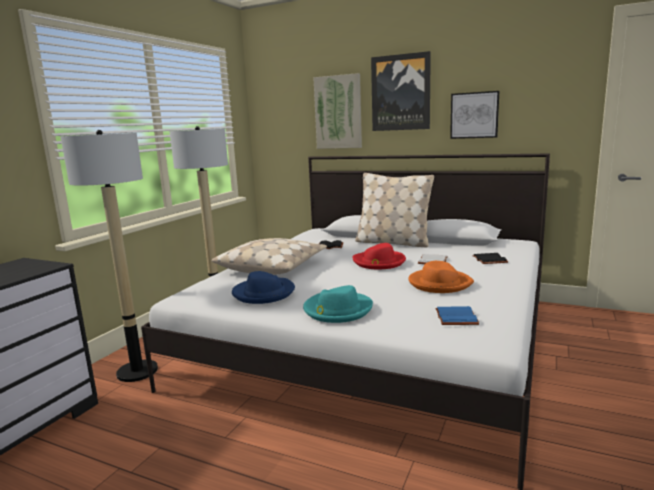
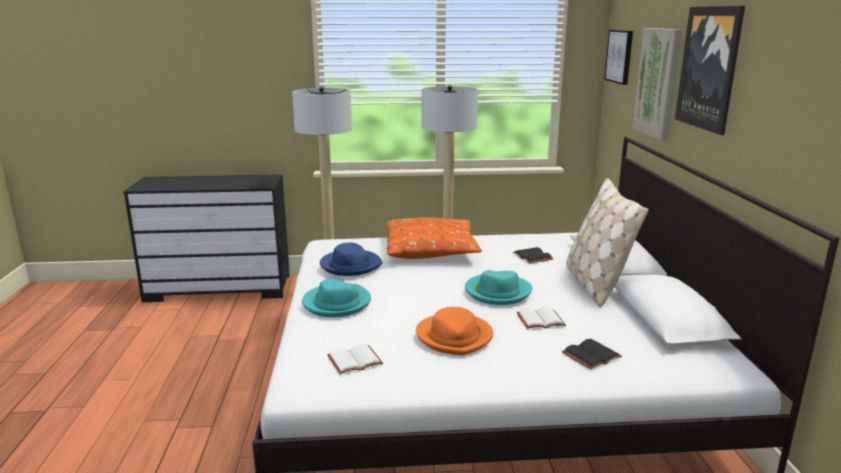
camera: 60 degrees right, 5 degrees up
(272, 266) = (431, 250): beige pillow -> orange pillow
(379, 262) = (497, 292): red hat -> turquoise hat
(454, 317) = (355, 360): blue book -> white book
(474, 115) = (772, 128): picture -> picture (620, 56)

